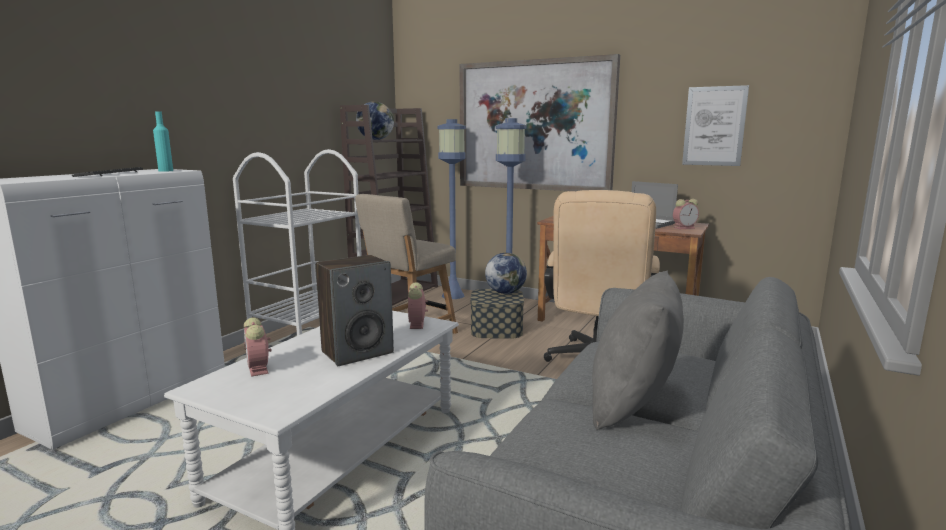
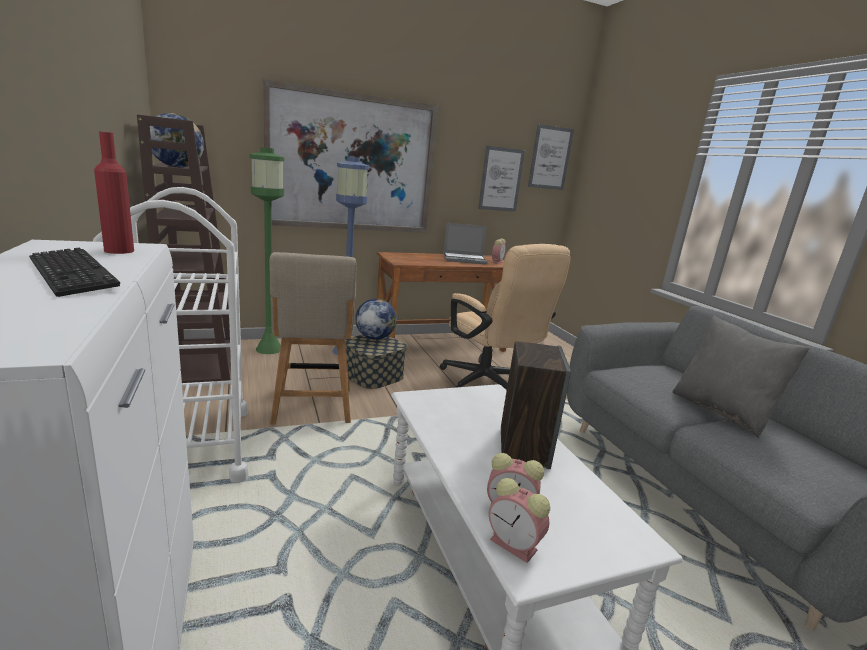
camera: 50 degrees left, 5 degrees up
(165, 171) = (119, 251): turquoise bottle -> red bottle
(417, 325) = (485, 398): alarm clock -> alarm clock (515, 545)
(453, 295) = (269, 349): blue floor lamp -> green floor lamp
(796, 89) = (550, 158): none -> picture

